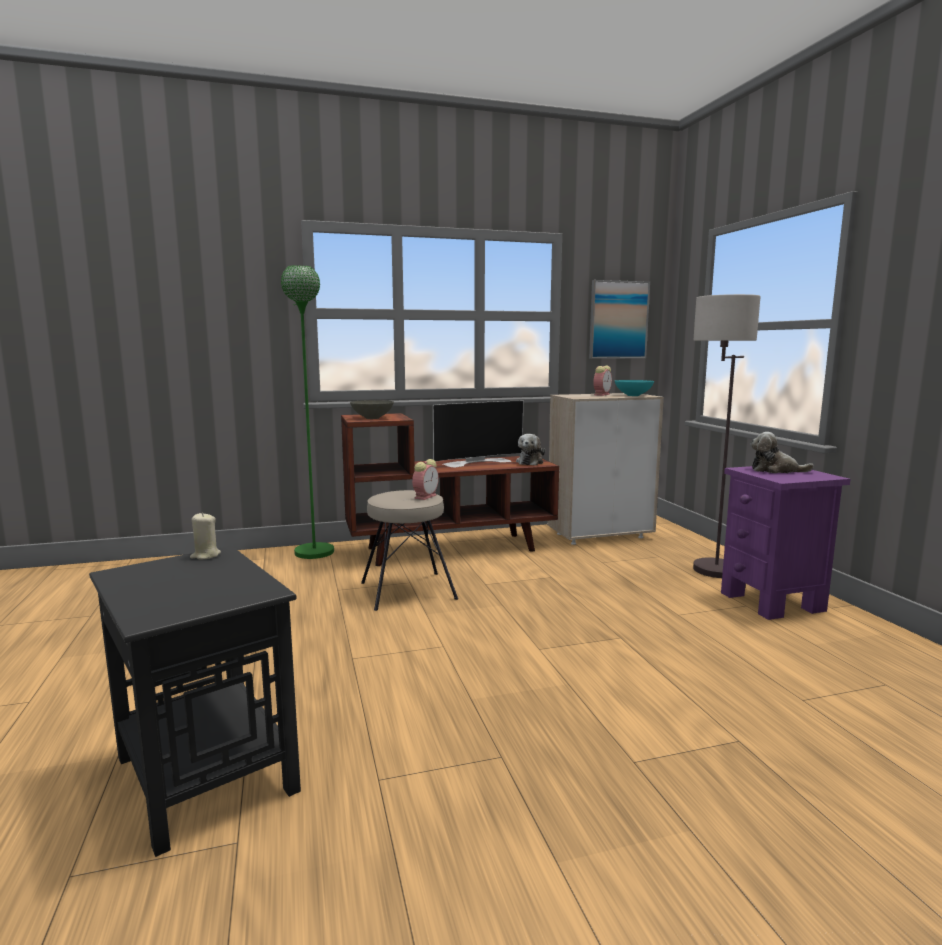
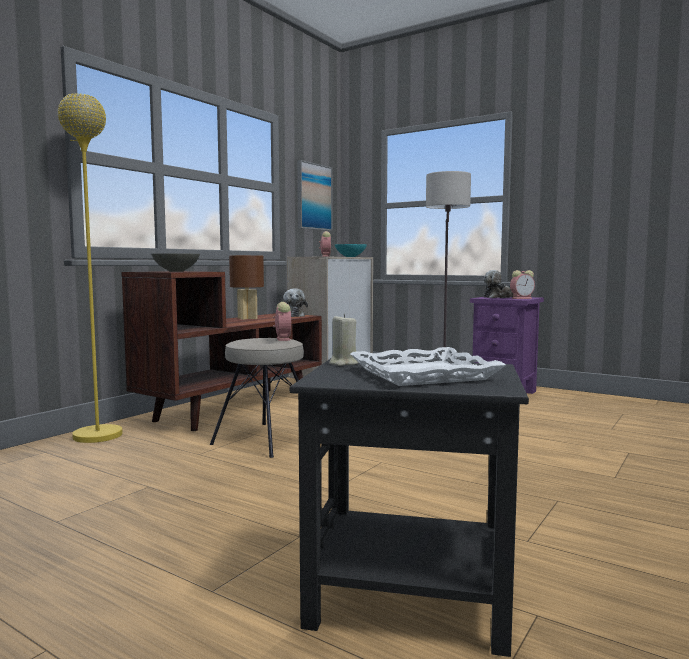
camera: 40 degrees left, 5 degrees down
(185, 586) = (423, 374): none -> white tray
(314, 552) = (97, 436): green floor lamp -> yellow floor lamp
(476, 461) = (247, 318): television -> brown table lamp
(796, 478) = (522, 298): none -> alarm clock

